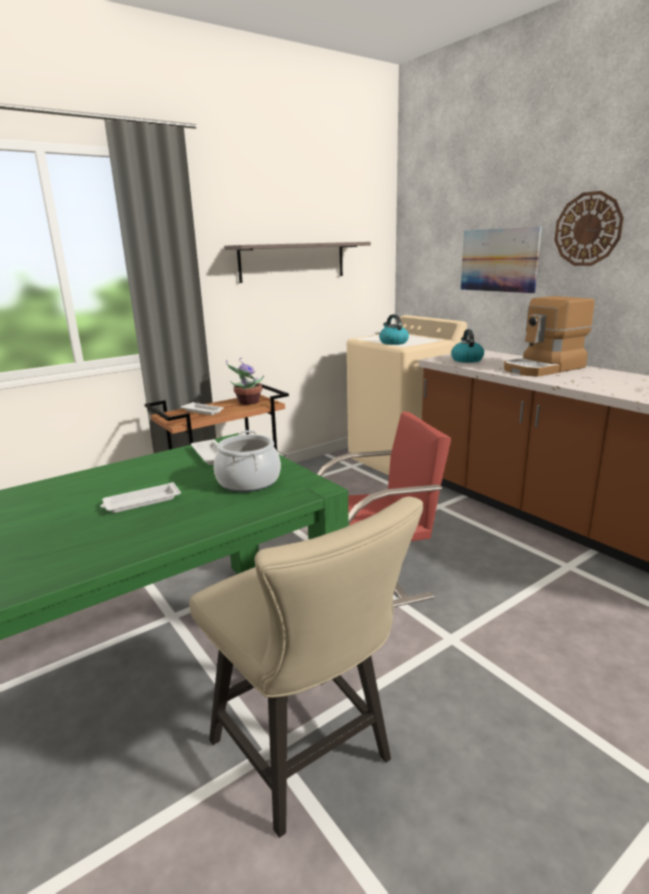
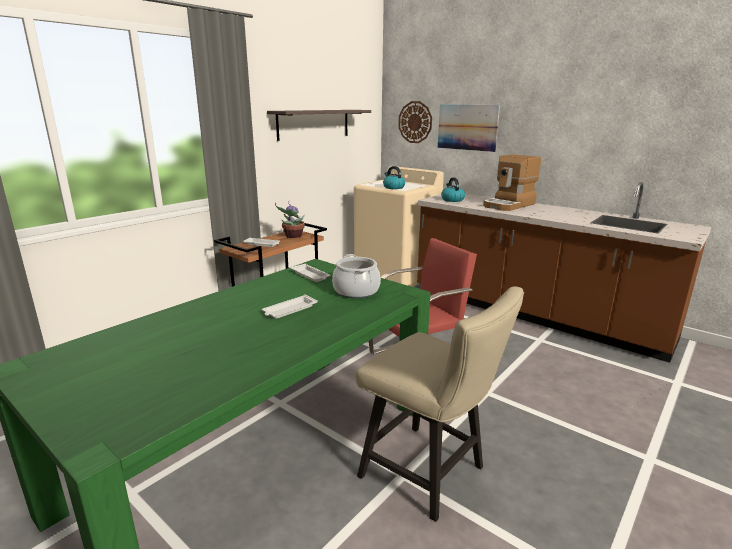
camera: 15 degrees left, 0 degrees up
(588, 229) = (533, 109): wall clock -> wall clock (415, 122)

